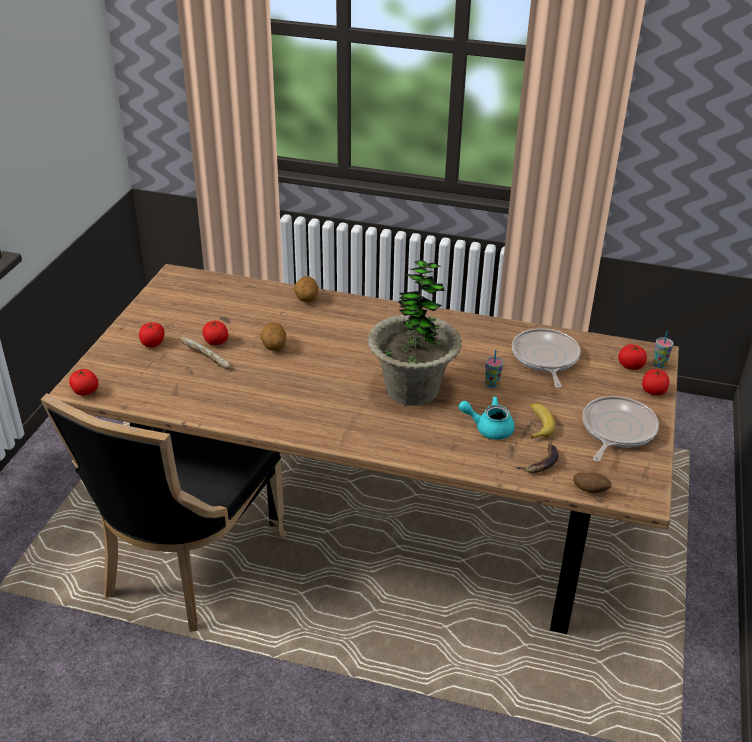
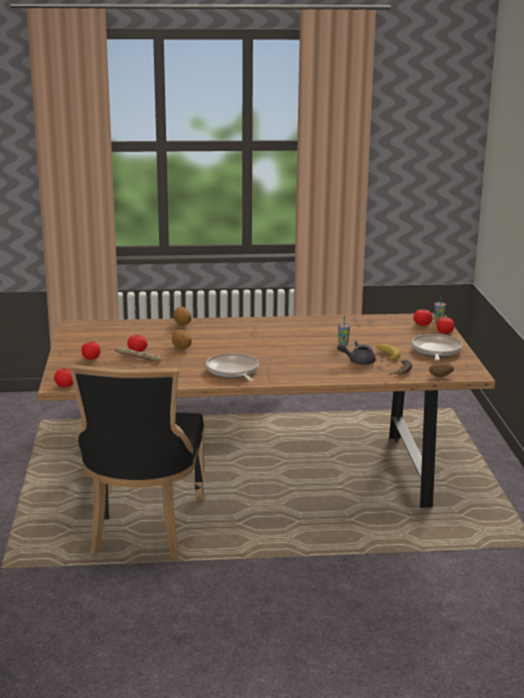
camera: 20 degrees left, 15 degrees down
(412, 389) = (294, 353): potted plant -> none
(488, 428) = (358, 361): turquoise teapot -> grey teapot
(545, 358) = (367, 328): frying pan -> frying pan (233, 371)

